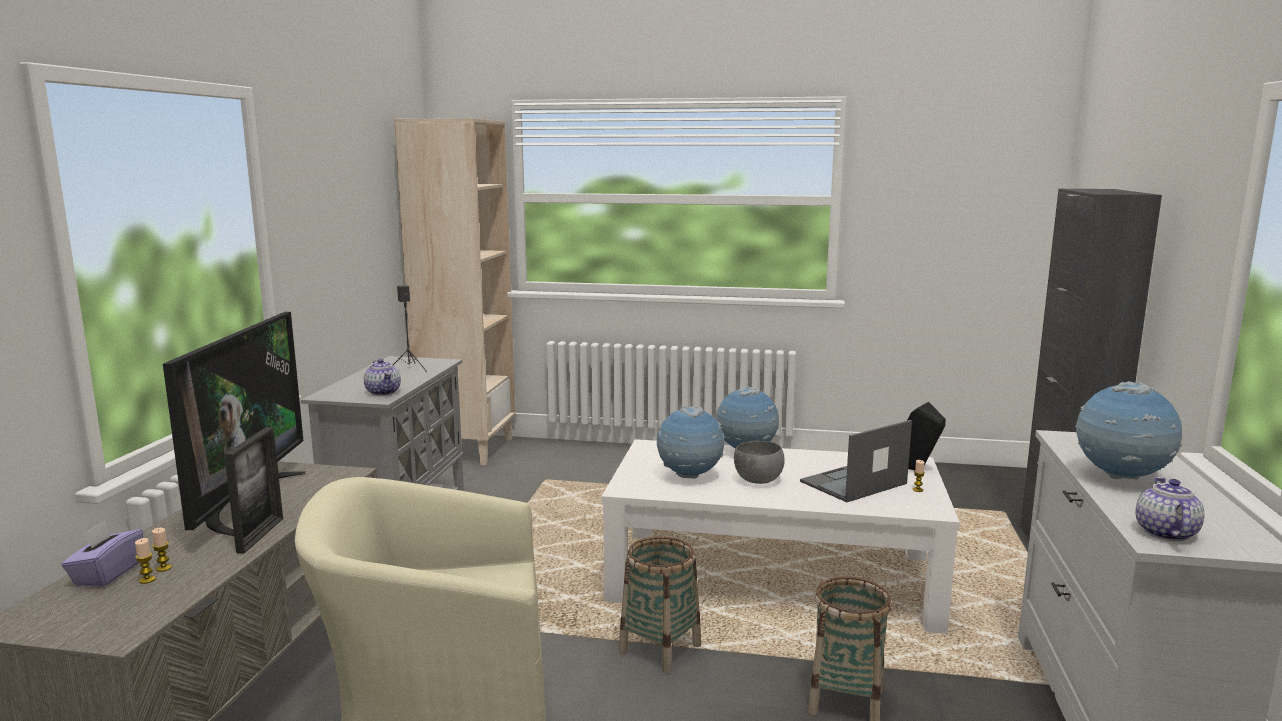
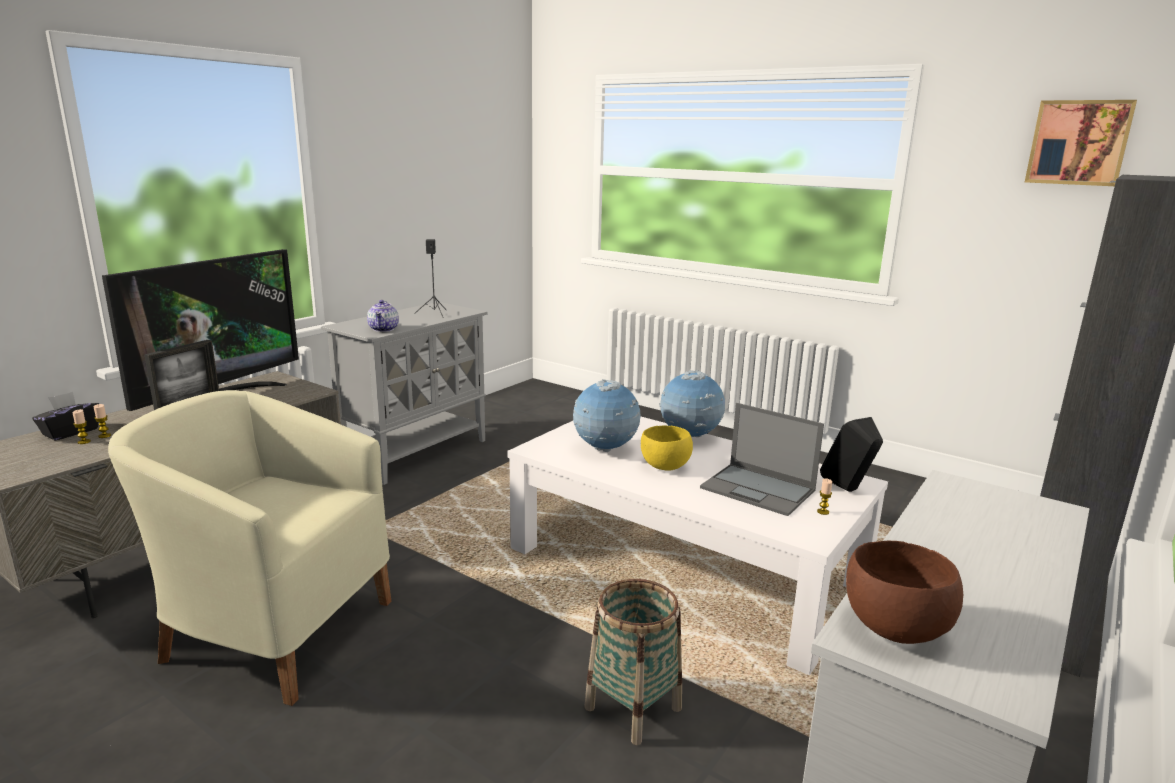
camera: 25 degrees right, 5 degrees up
(107, 574) = (70, 432): purple tissue box -> black tissue box
(468, 449) = (535, 394): beige bookcase -> none
(660, 649) = (515, 604): basket -> none
(758, 481) = (664, 467): grey bowl -> yellow bowl
(852, 483) = (759, 489): laptop -> laptop turned 135 degrees counterclockwise
(975, 161) = (1078, 143): none -> picture
(1121, 479) = (947, 549): globe -> none
(1164, 532) = (893, 629): teapot -> brown bowl

